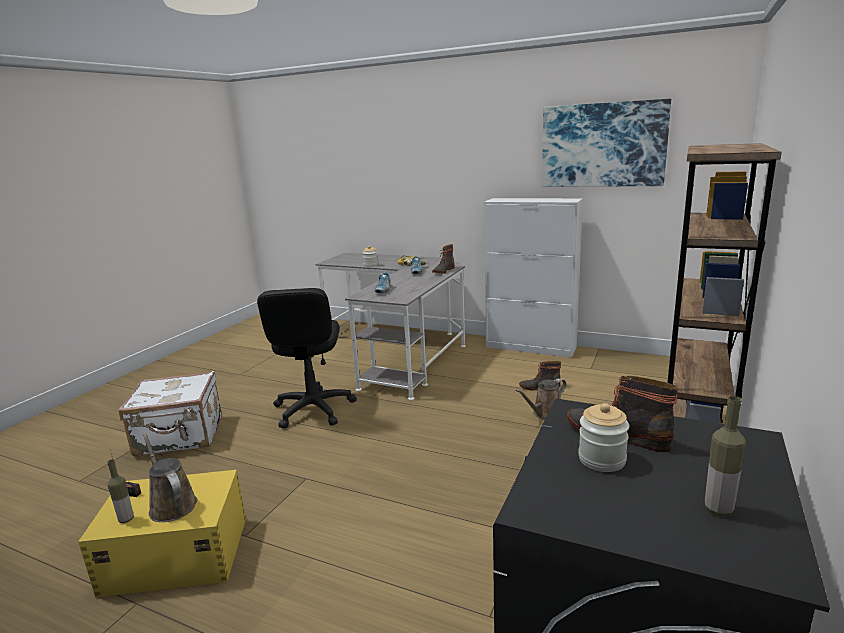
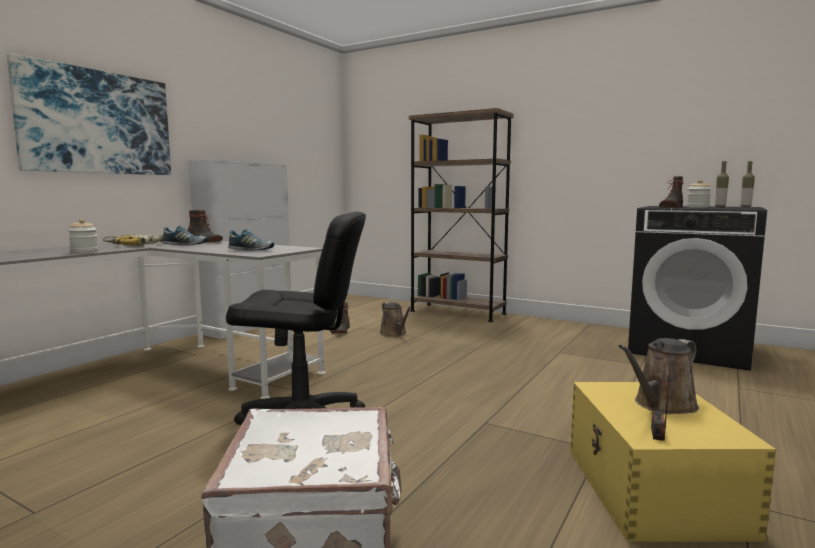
camera: 85 degrees left, 10 degrees down
(126, 519) = (709, 426): bottle -> bottle (745, 206)
(602, 145) = (272, 118): picture -> picture (97, 122)

